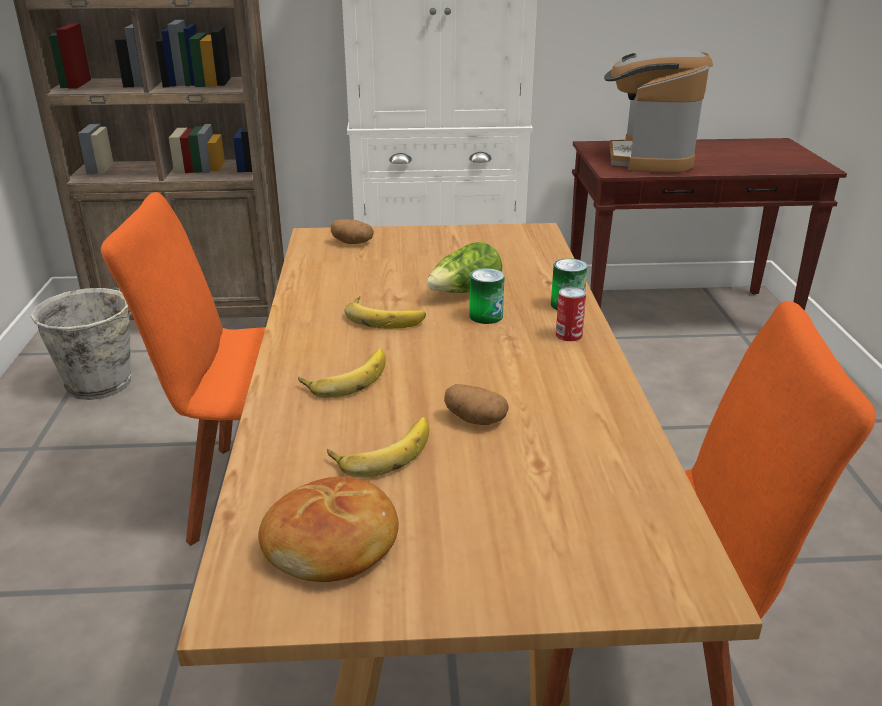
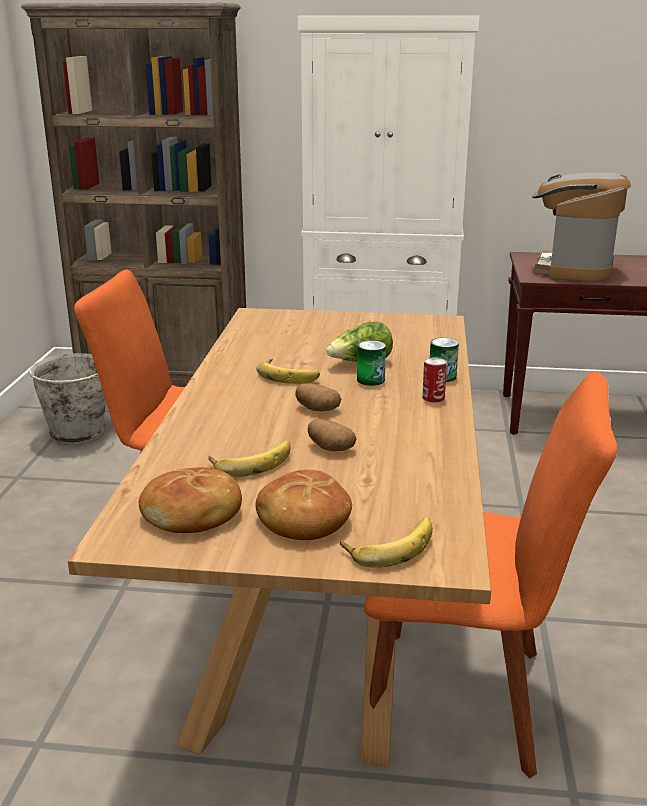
camera: 10 degrees right, 5 degrees down
(346, 377) = (242, 413): banana -> banana (389, 545)
(351, 243) = (282, 321): potato -> potato (317, 409)
(481, 536) = (303, 519): none -> bread

